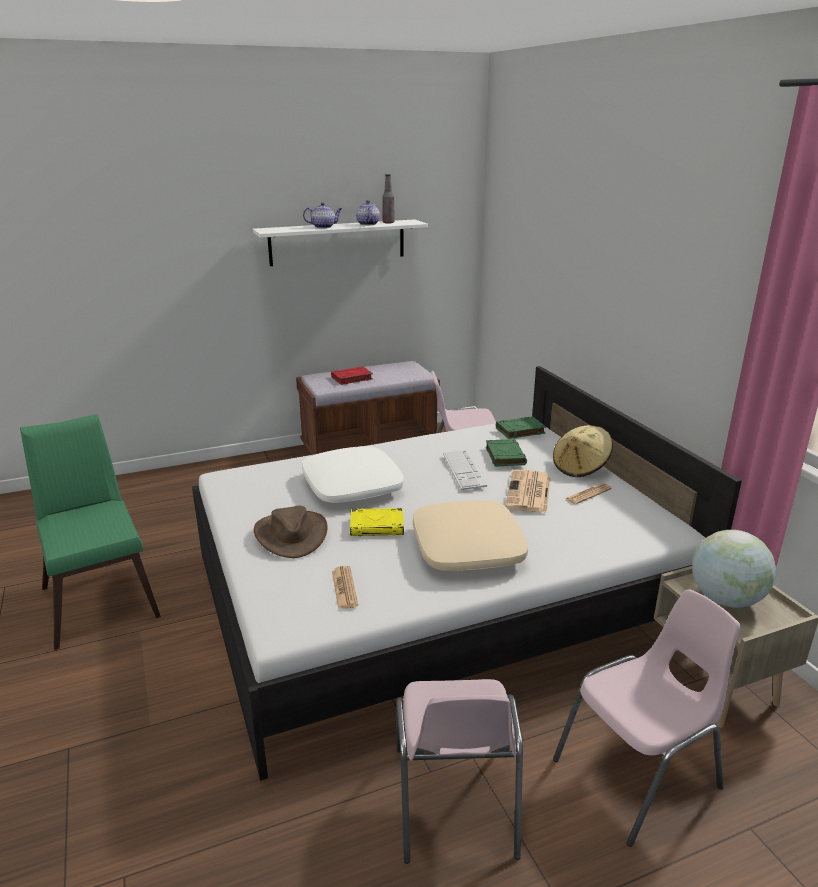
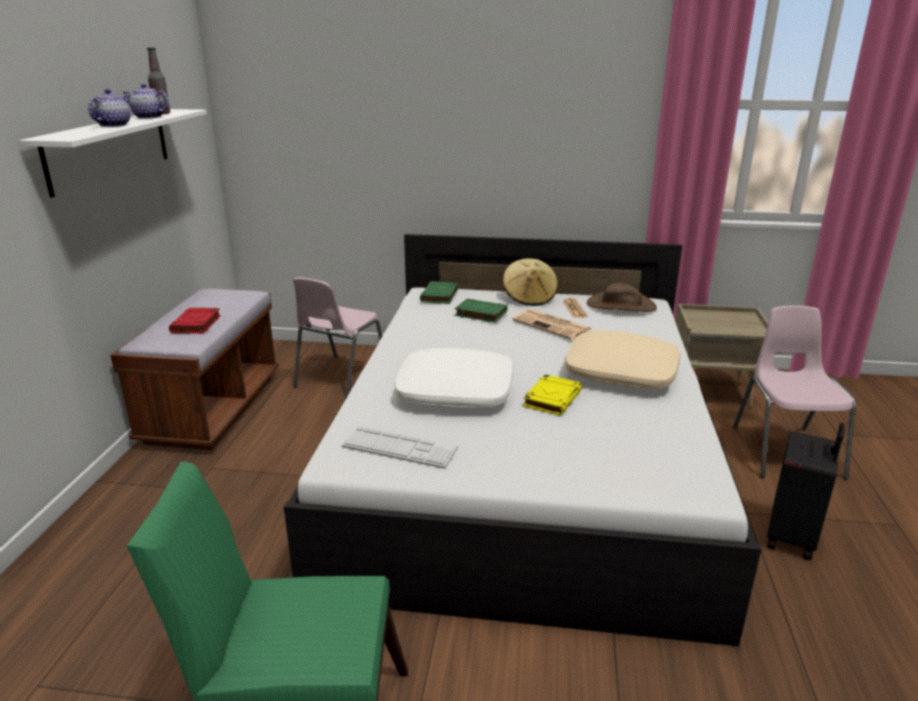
camera: 60 degrees left, 0 degrees up
(291, 534) = (529, 446): brown hat -> brown hat (621, 305)
(344, 588) = (654, 441): newspaper -> none
(454, 802) = (793, 537): pink chair -> black suitcase
(463, 470) = (487, 335): keyboard -> keyboard (399, 448)
(725, 599) = (722, 324): globe -> none

